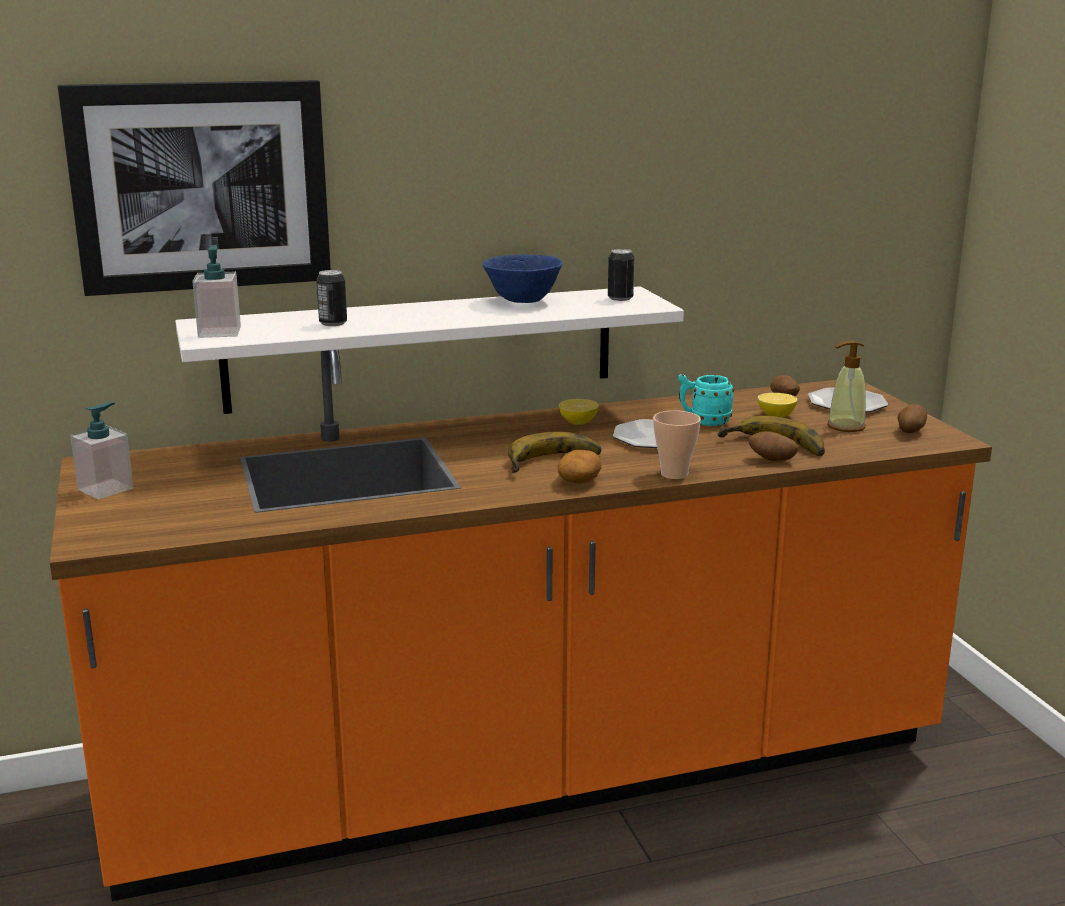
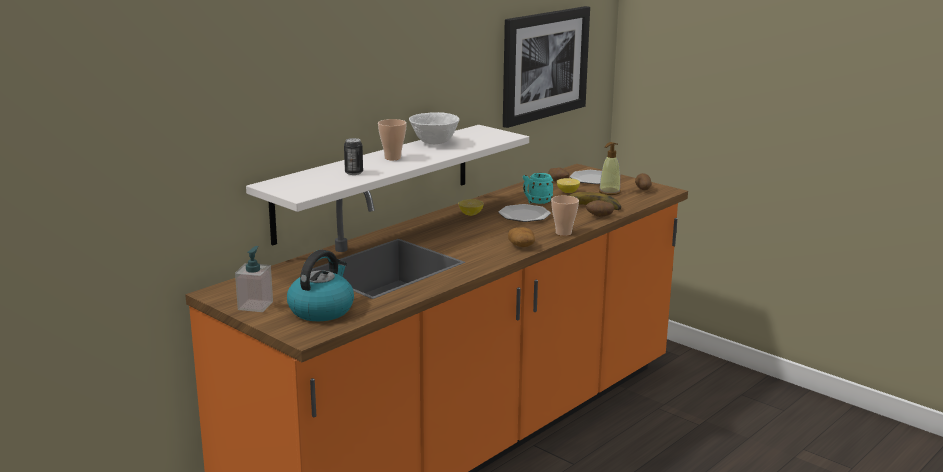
camera: 30 degrees left, 0 degrees up
(168, 512) = (321, 310): none -> kettle
(201, 186) = (261, 93): picture -> picture (544, 65)
(219, 332) = (296, 189): soap dispenser -> none
(424, 312) = (392, 158): none -> cup
(522, 301) = (434, 143): blue bowl -> white bowl
(555, 463) = (494, 239): banana -> none
(620, 298) = (484, 133): can -> none

